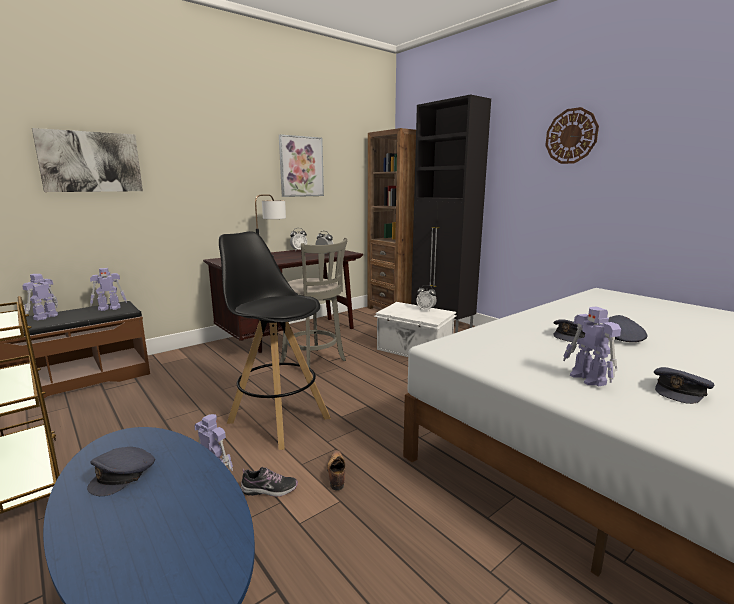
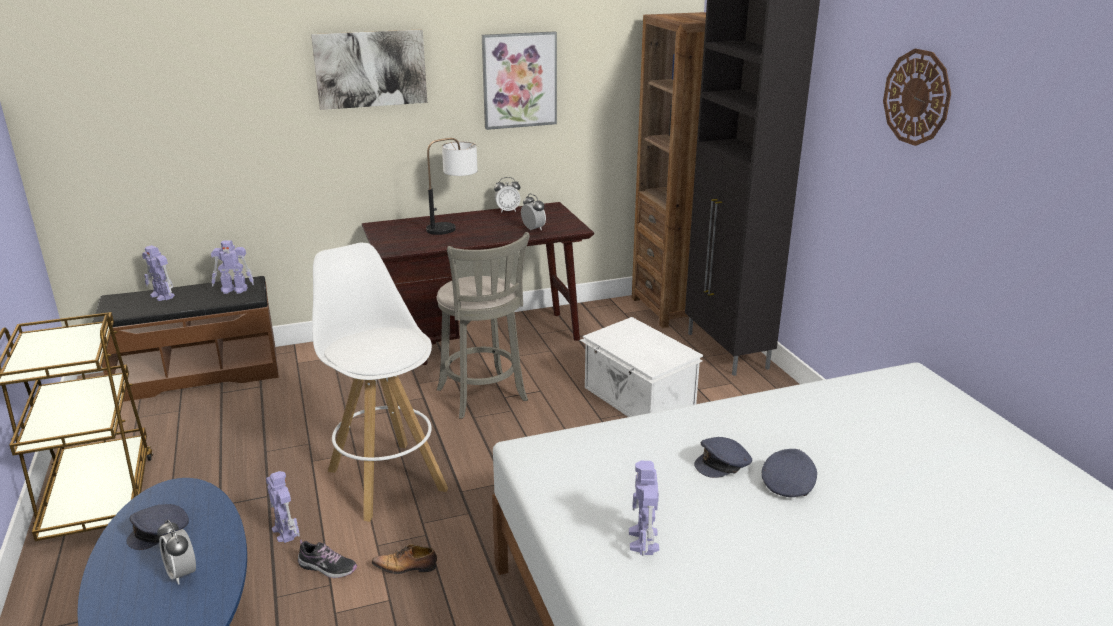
camera: 20 degrees right, 10 degrees up
(44, 317) = (162, 296): toy robot -> toy robot turned 90 degrees counterclockwise
(91, 162) = (215, 100): picture -> picture (370, 69)
(278, 419) = (386, 478): black stool -> white stool
(336, 474) = (406, 567): shoe -> shoe turned 105 degrees counterclockwise
(426, 310) = (660, 343): alarm clock -> alarm clock (182, 573)
(680, 391) = (730, 585): grey cap -> none

